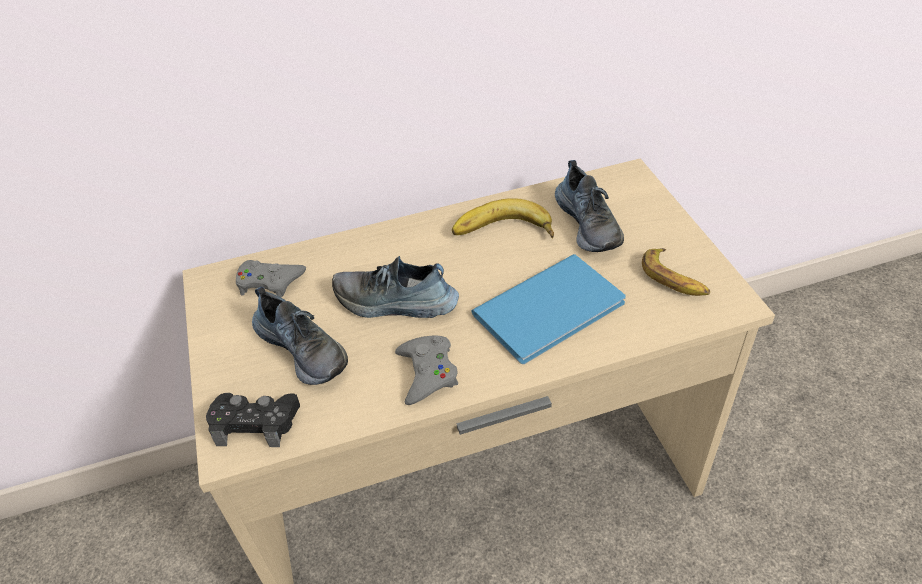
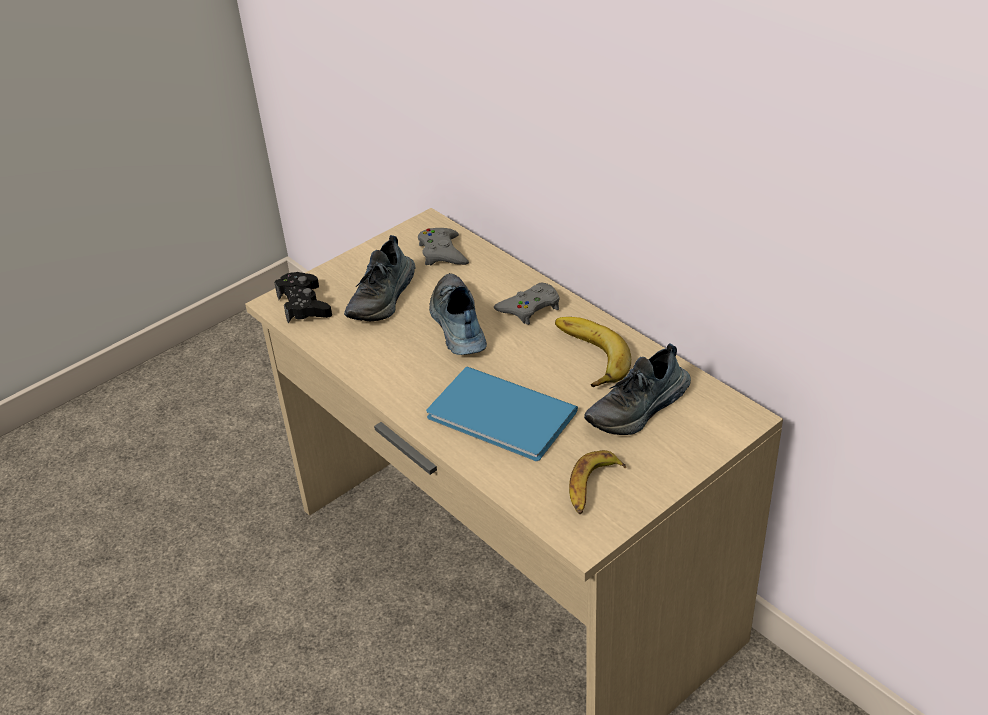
camera: 65 degrees right, 5 degrees down
(427, 373) = (391, 369): grey game controller -> grey game controller (530, 308)

